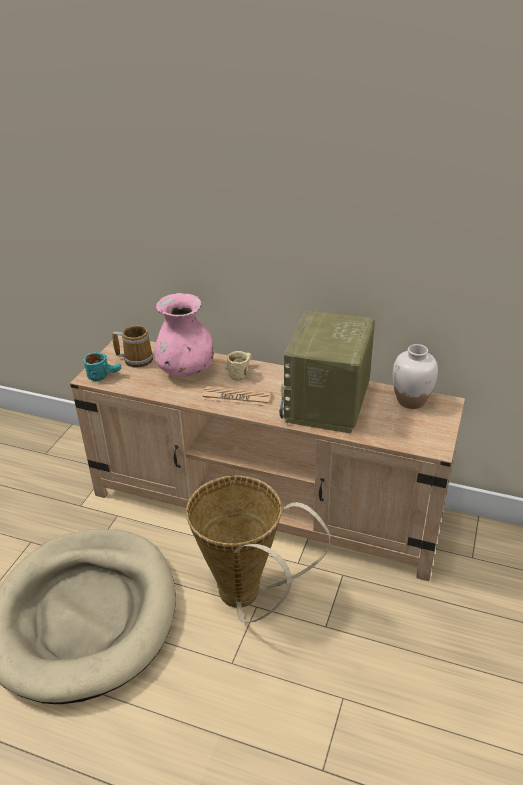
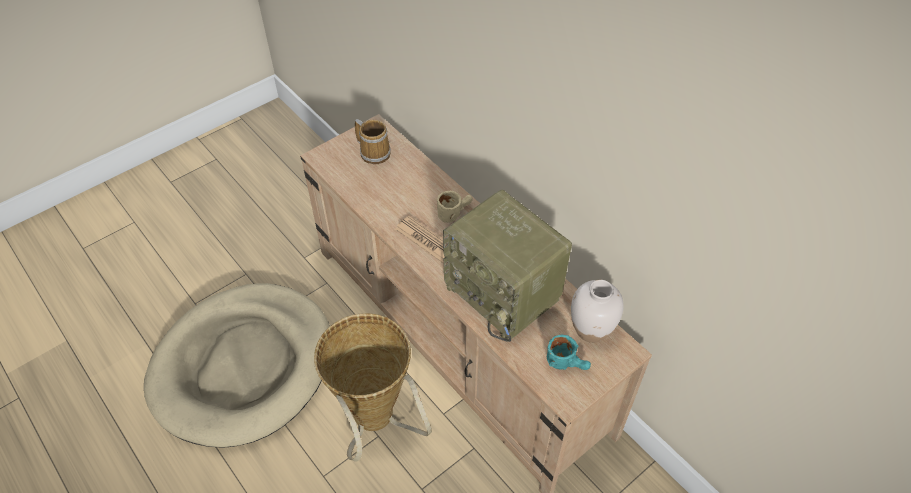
camera: 30 degrees right, 15 degrees up
(104, 375) = (333, 160): turquoise mug -> turquoise mug (567, 363)
(186, 370) = (407, 186): pink vase -> none
(328, 404) = (505, 293): radio -> radio turned 90 degrees counterclockwise

